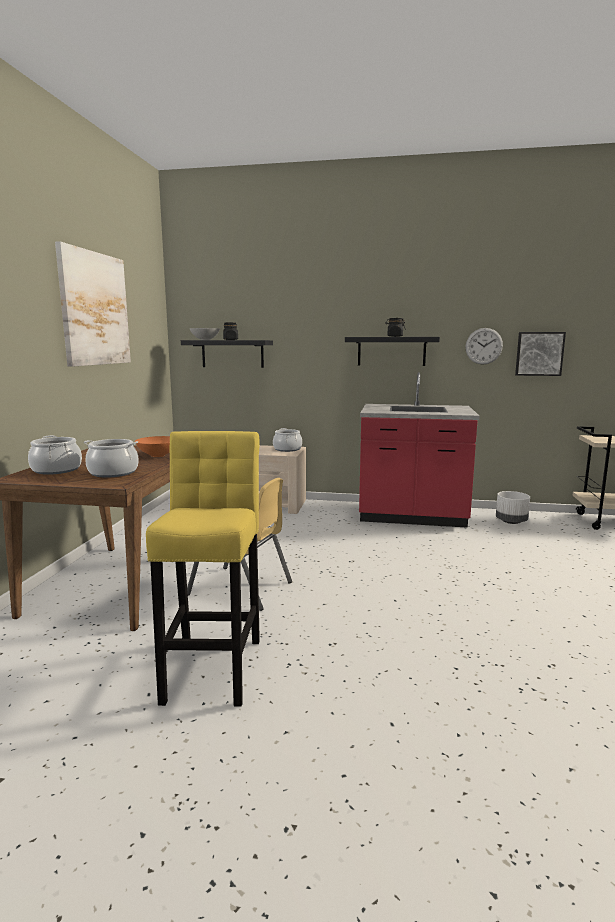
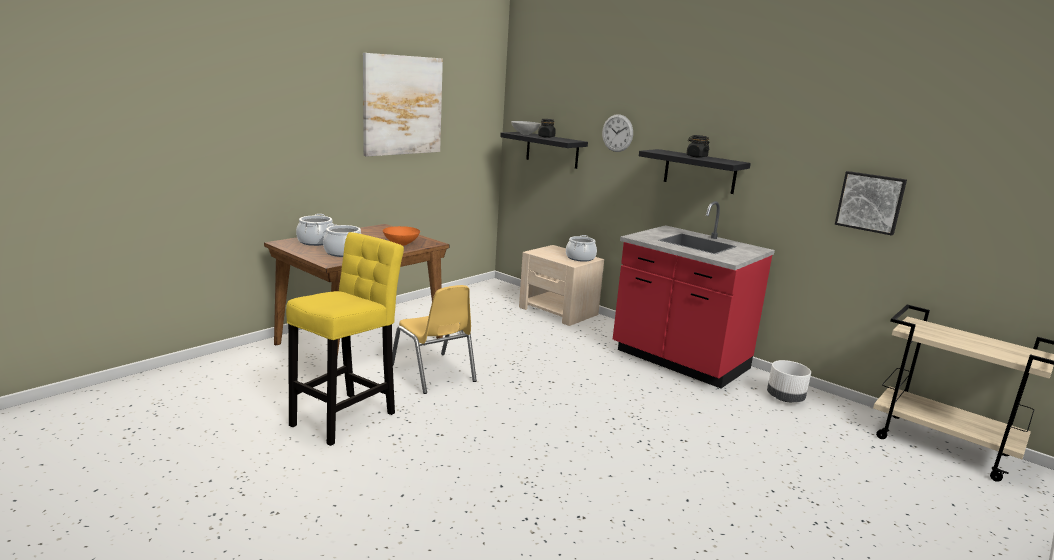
camera: 30 degrees right, 5 degrees up
(484, 346) = (803, 181): wall clock -> wall clock (617, 133)

